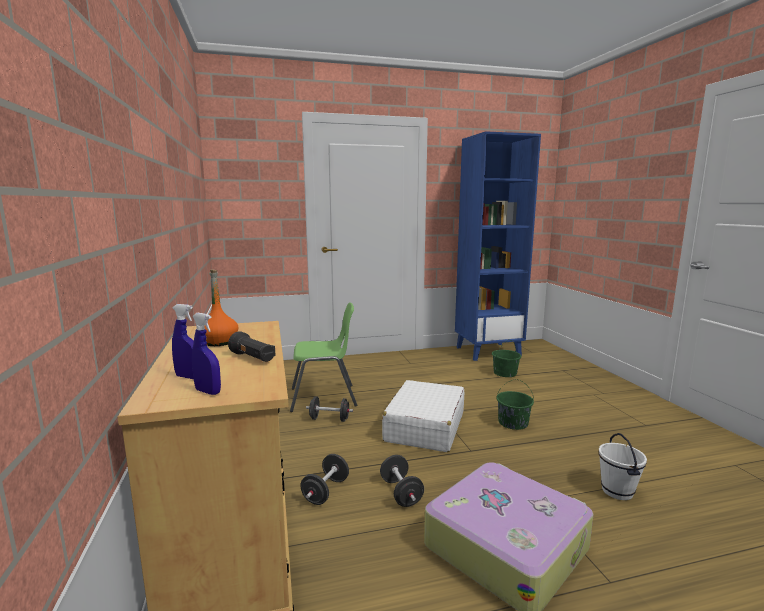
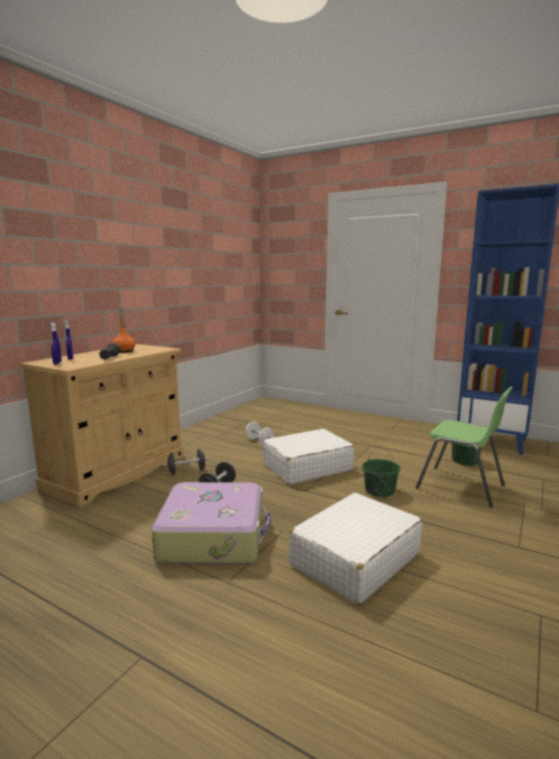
camera: 45 degrees right, 0 degrees up
(324, 398) = (281, 430): green chair -> green chair (461, 487)
(329, 419) = (259, 442): black dumbbell -> white dumbbell
(618, 491) = (354, 559): white bucket -> white suitcase

